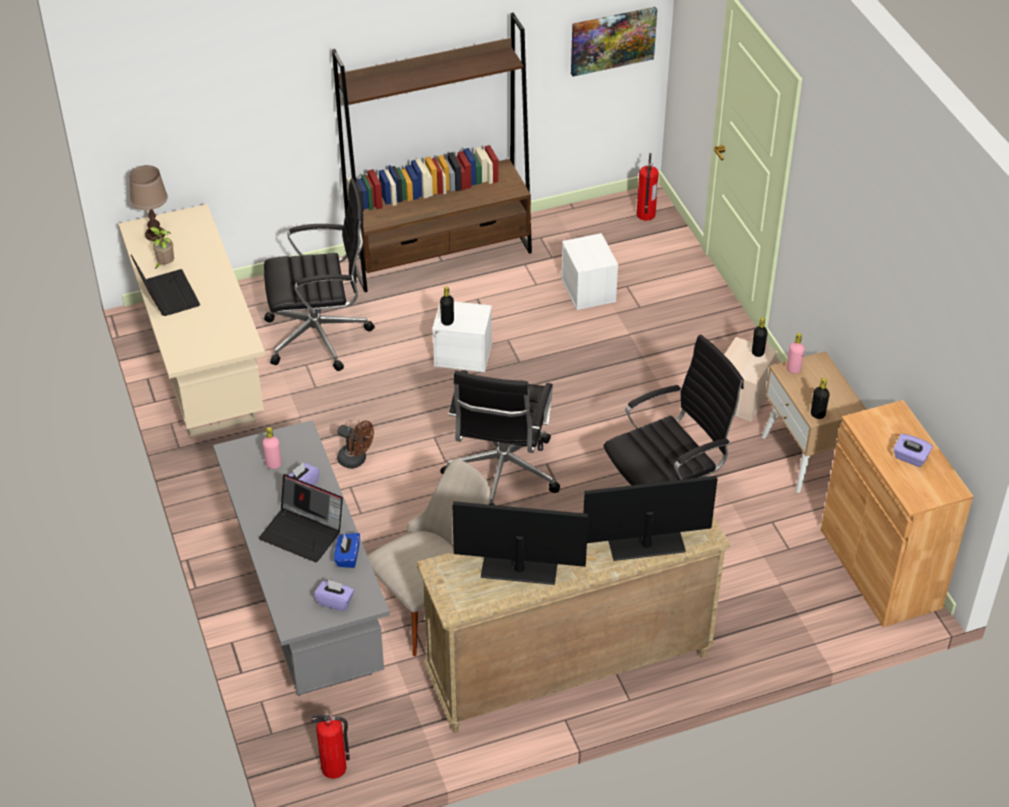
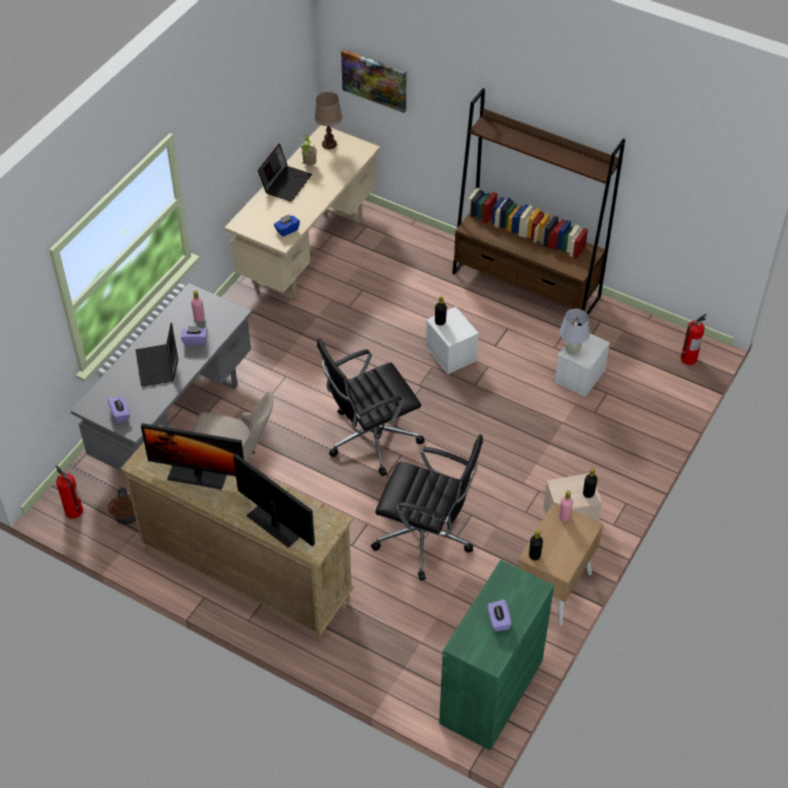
camera: 50 degrees right, 5 degrees up
(321, 336) = (393, 280): black office chair -> none
(347, 557) = (159, 397): blue tissue box -> blue tissue box (287, 230)
(356, 460) = (310, 364): brown fan -> brown fan (127, 518)
(519, 568) = (198, 474): monitor -> monitor turned 135 degrees clockwise
(584, 261) = (572, 351): none -> white table lamp
(612, 40) = (707, 208): picture -> picture (374, 80)
(880, 568) = (491, 691): brown cabinet -> green cabinet

